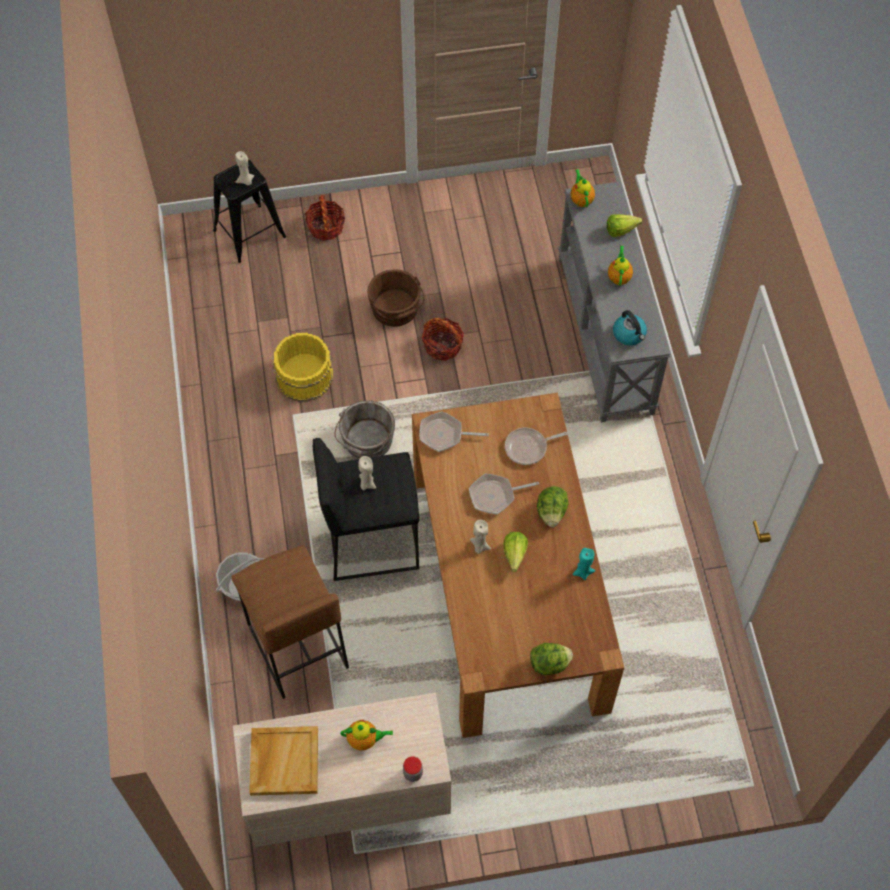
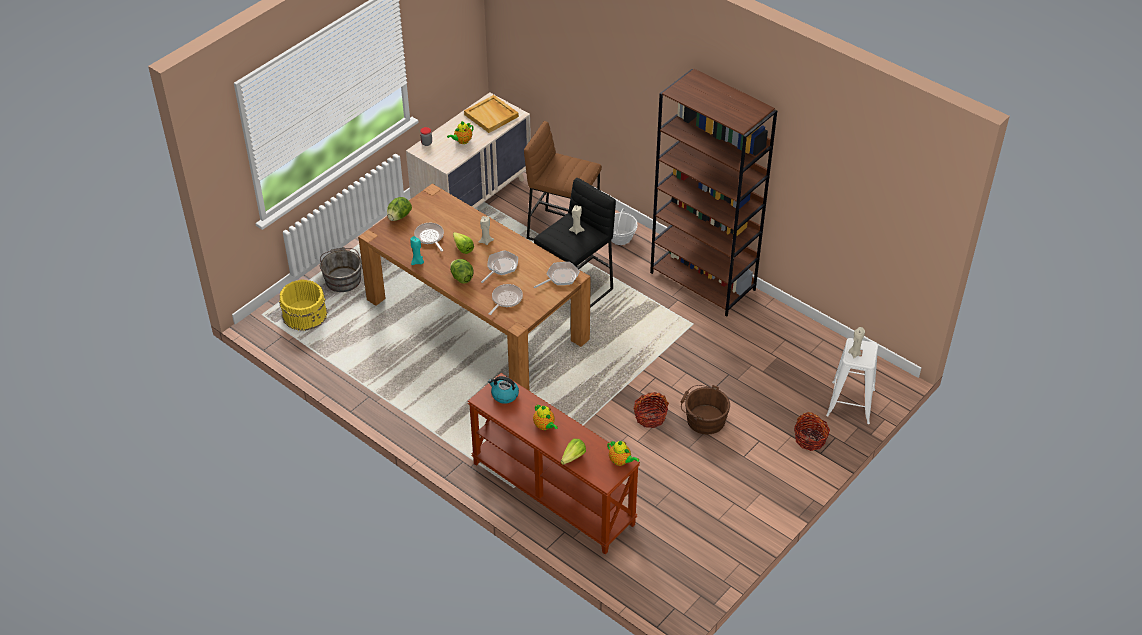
camera: 140 degrees right, 15 degrees down
(224, 458) = (703, 281): none -> brown bookcase
(249, 234) = (850, 402): black stool -> white stool
(303, 376) = (712, 347): yellow bucket -> yellow bucket (305, 314)
(366, 442) = (634, 337): grey bucket -> grey bucket (342, 278)
(538, 601) = (430, 237): none -> frying pan
(606, 334) = (551, 494): grey console table -> brown console table

